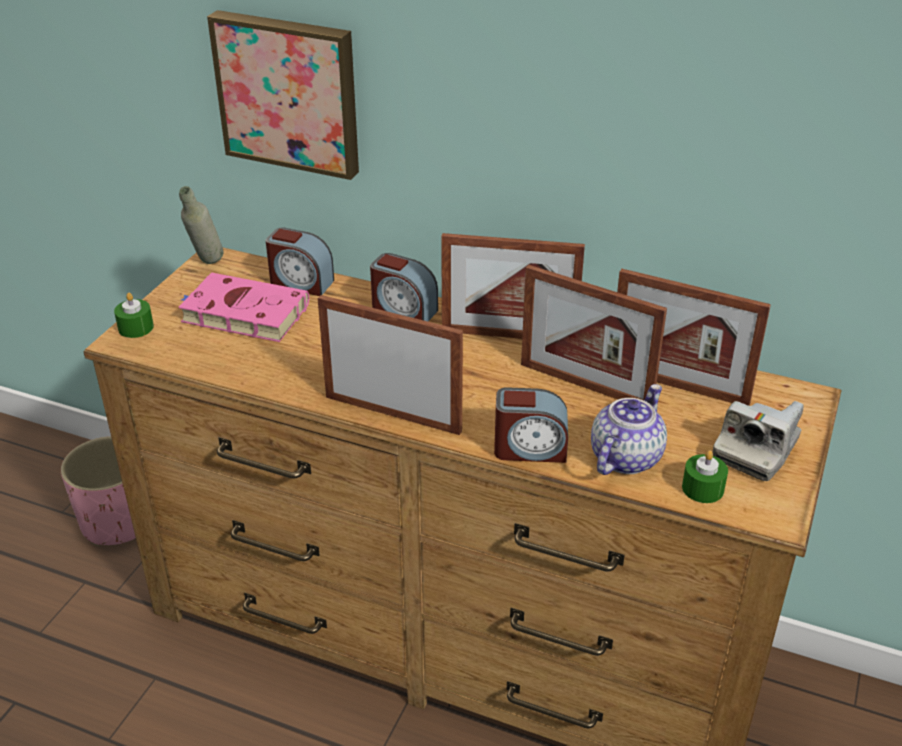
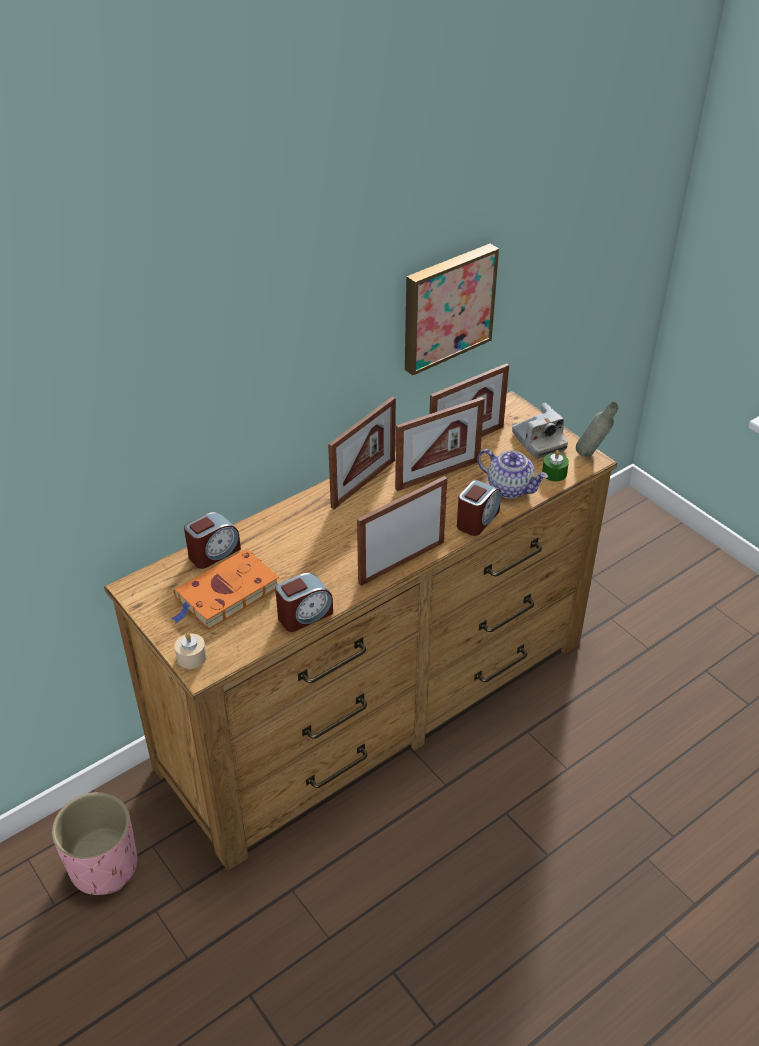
camera: 60 degrees left, 5 degrees up
(136, 327) = (191, 657): green candle -> beige candle
(206, 265) = (140, 594): grey bottle -> grey bottle (591, 457)
(242, 313) = (225, 595): pink book -> orange book
(289, 92) = (160, 423): picture -> picture (446, 307)
(403, 311) = (295, 517): alarm clock -> alarm clock (304, 615)
(625, 457) = (510, 488): teapot -> teapot turned 150 degrees clockwise

